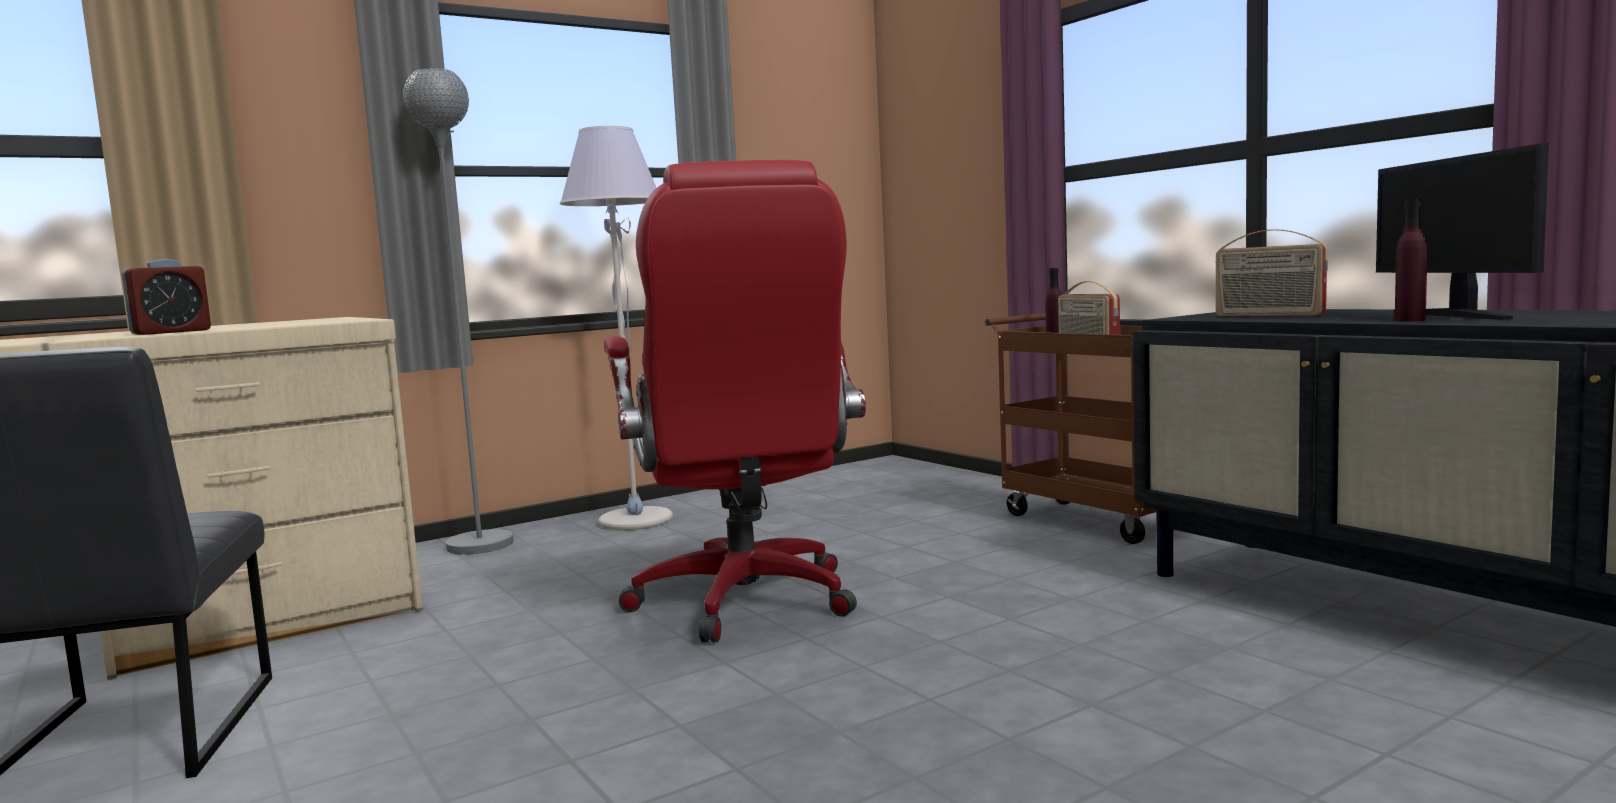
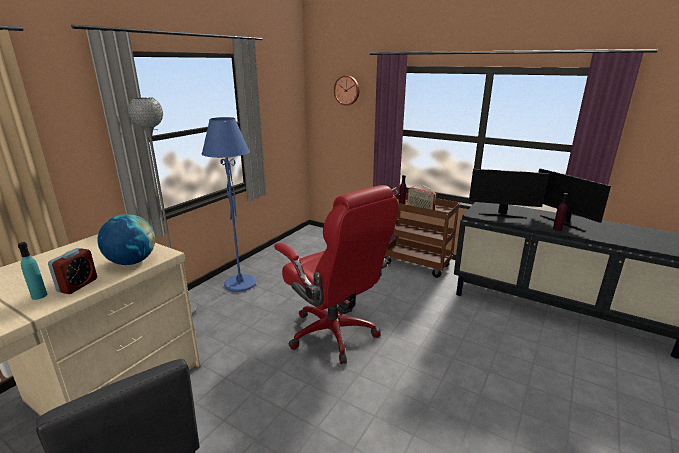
camera: 25 degrees left, 15 degrees up
(104, 336) = (39, 296): none -> turquoise bottle
(294, 324) = (132, 262): none -> globe
(635, 521) = (240, 284): grey floor lamp -> blue floor lamp
(955, 100) = (347, 90): none -> wall clock
(1268, 316) = (502, 215): radio -> monitor

